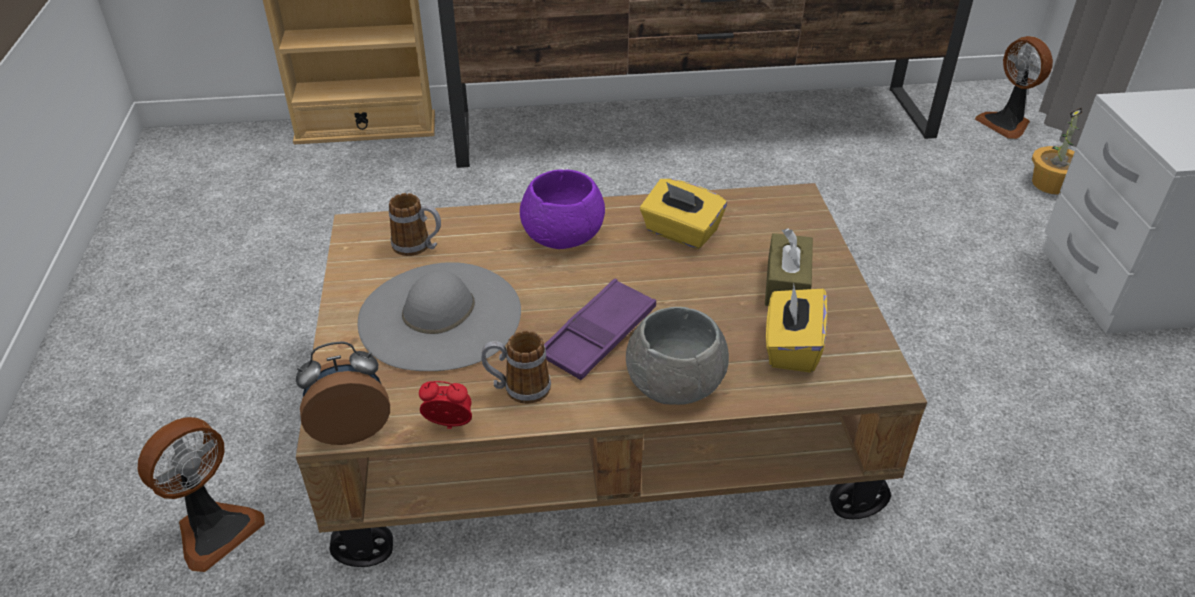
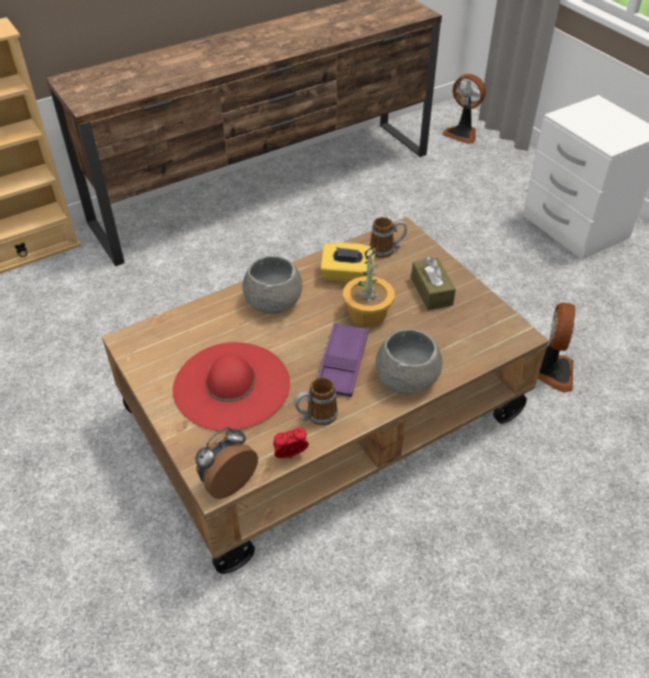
camera: 25 degrees left, 5 degrees up
(214, 529) = (115, 589): fan -> fan (551, 372)
(418, 247) = (181, 341): mug -> mug (386, 250)
(440, 316) = (231, 385): grey hat -> red hat
(562, 234) = (272, 301): purple bowl -> grey bowl
(791, 347) = (458, 332): yellow tissue box -> none
(1052, 184) = (508, 169): potted plant -> potted plant (368, 314)

